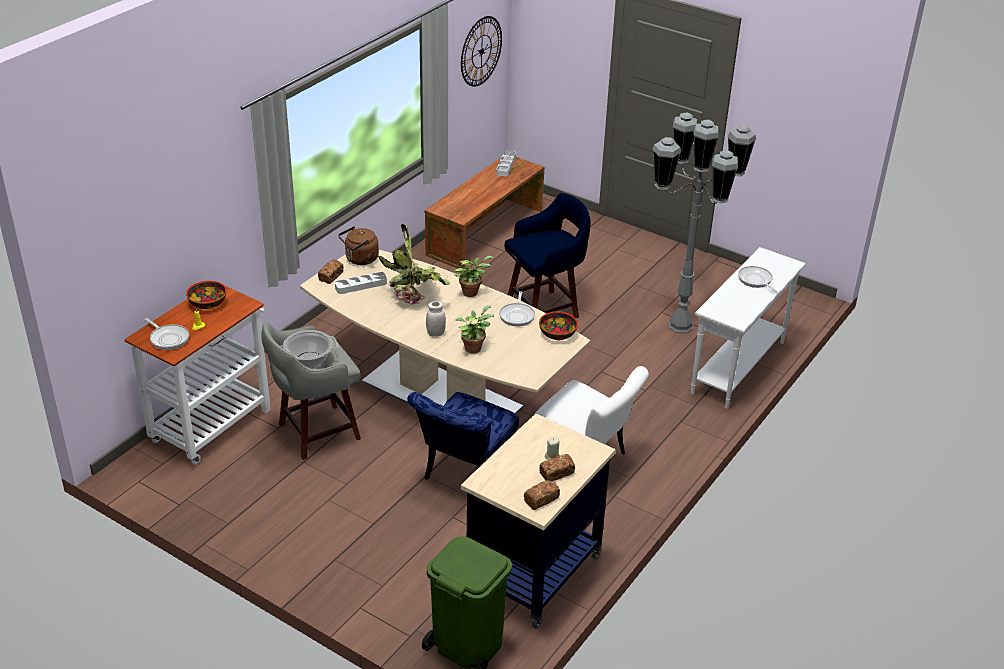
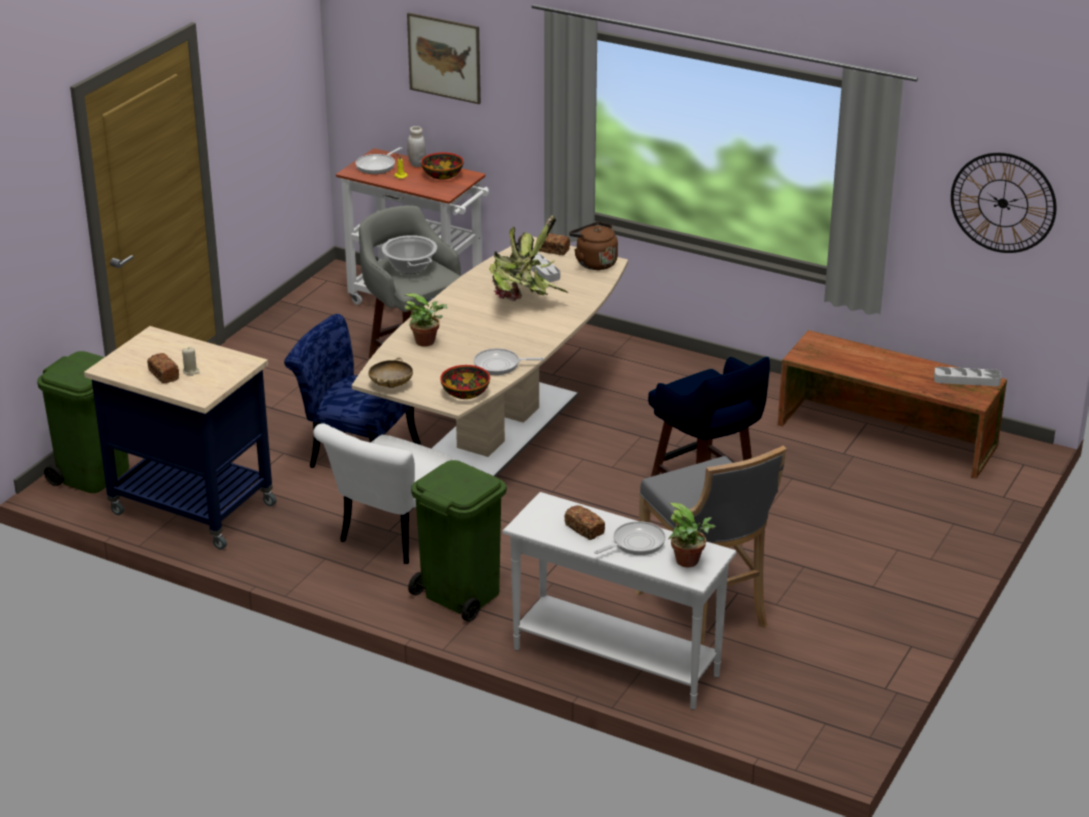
camera: 85 degrees right, 5 degrees down
(163, 210) = (444, 58): none -> picture
(435, 333) = (451, 318): white jar -> white jar (417, 164)
(471, 292) = (544, 333): potted plant -> potted plant (690, 562)
(540, 369) = (391, 385): none -> beige bowl
(541, 499) = (123, 368): bread -> bread (584, 529)
(662, 429) = (459, 594): none -> green trash can
(681, 326) = (707, 610): grey floor lamp -> grey stool

